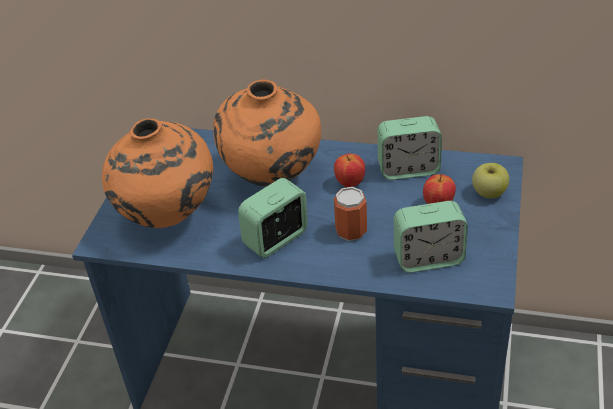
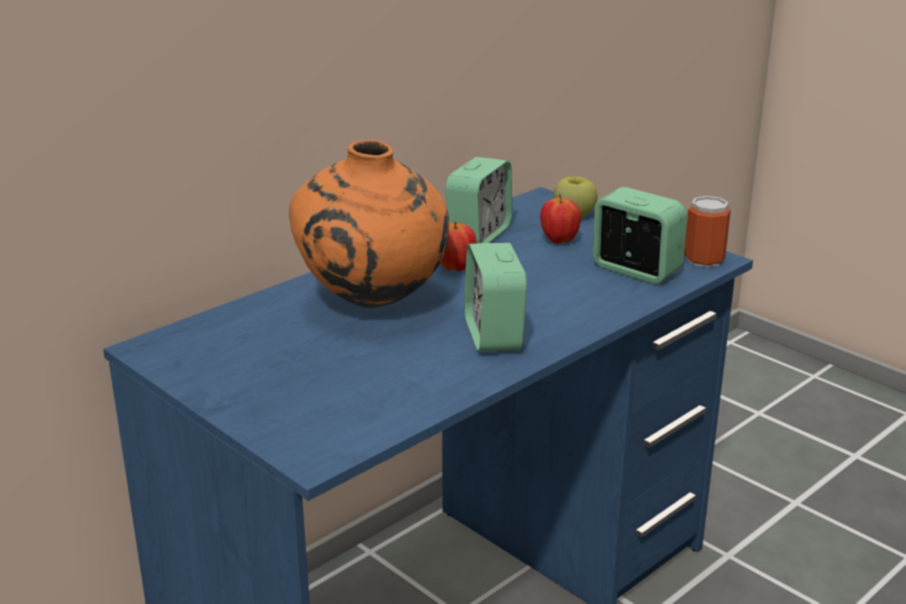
camera: 60 degrees left, 15 degrees down
(169, 218) = (345, 390): orange vase -> none
(351, 231) = (539, 292): can -> can (704, 259)
(428, 258) = (635, 270): alarm clock -> alarm clock turned 75 degrees counterclockwise

